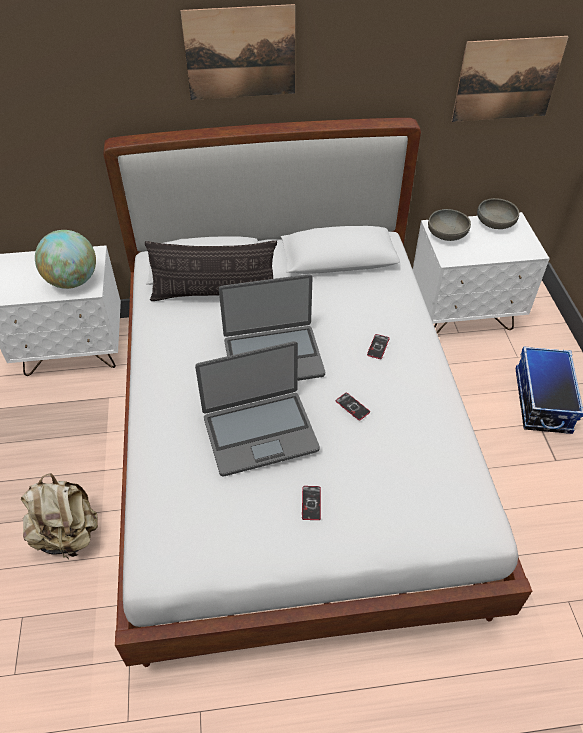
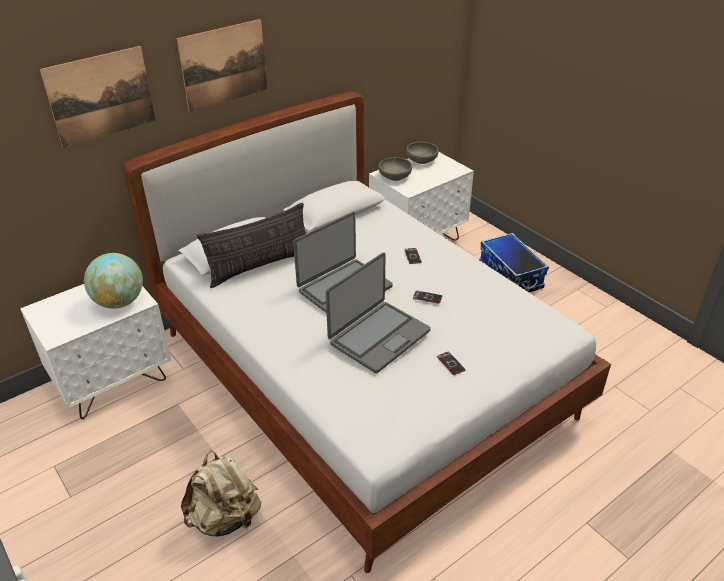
camera: 30 degrees left, 10 degrees down
(507, 79) = (405, 49): picture -> picture (101, 96)

